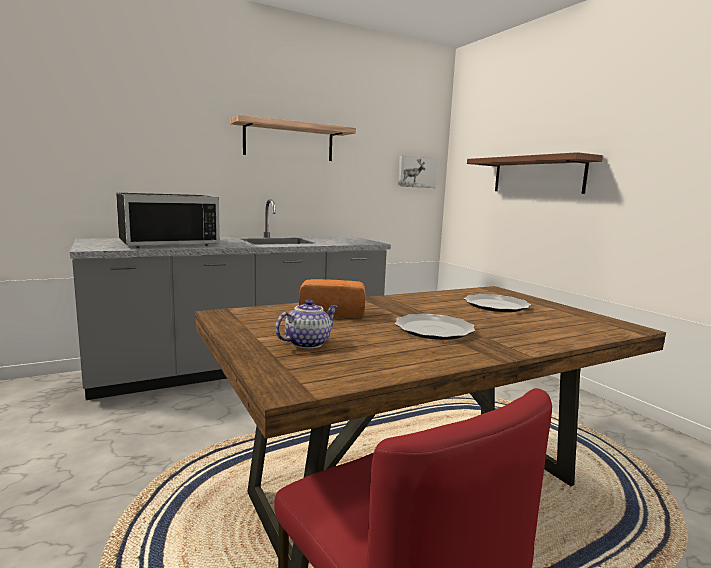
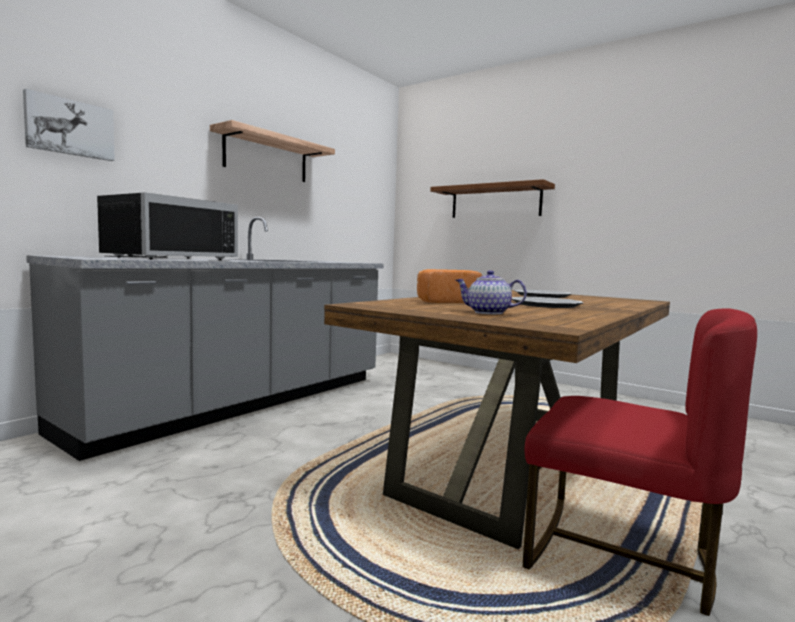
camera: 25 degrees left, 5 degrees down
(307, 343) = (487, 313): teapot -> teapot turned 90 degrees counterclockwise
(416, 172) = (373, 200): picture -> picture (70, 128)

